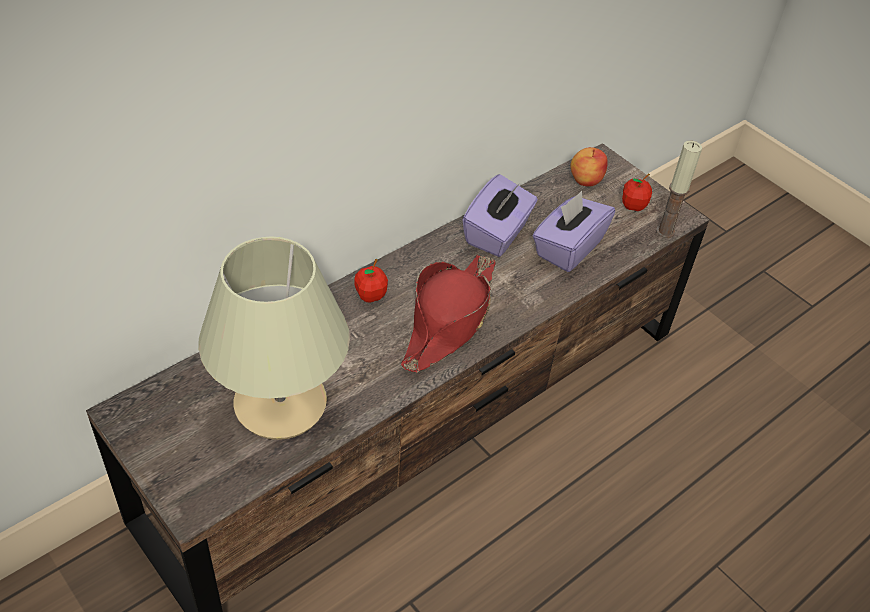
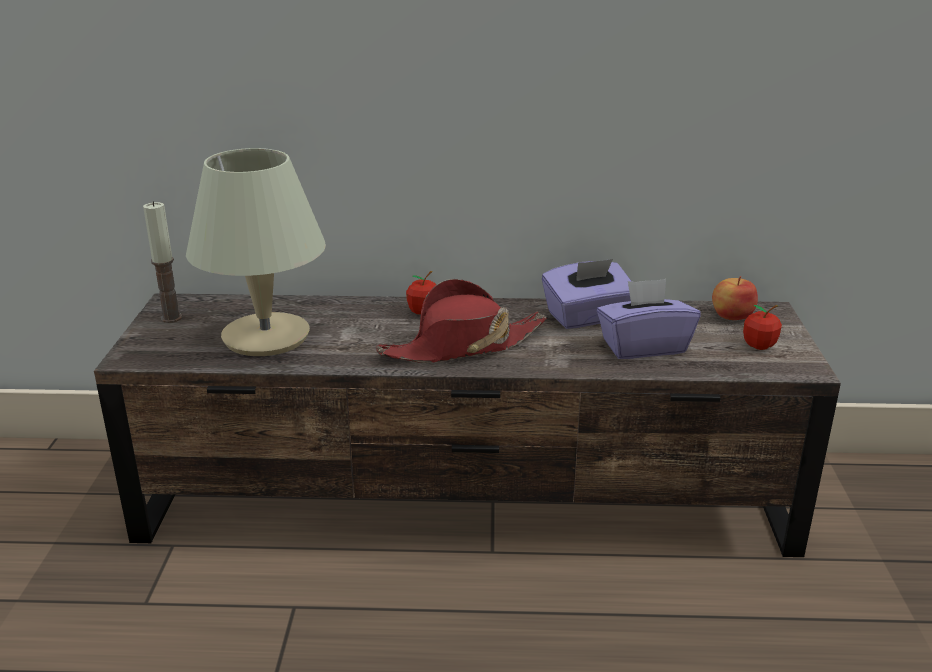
camera: 45 degrees right, 20 degrees down
(665, 231) = (770, 372): candle -> candle (171, 318)

